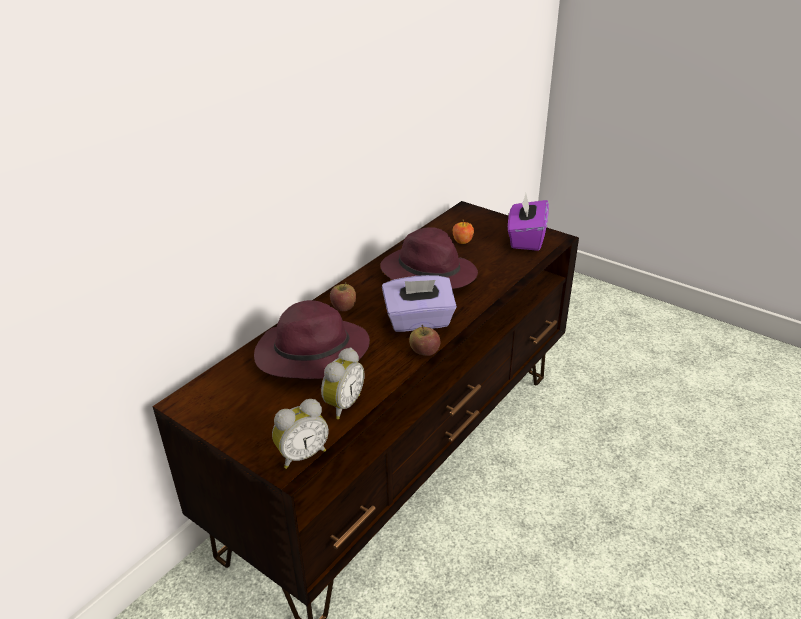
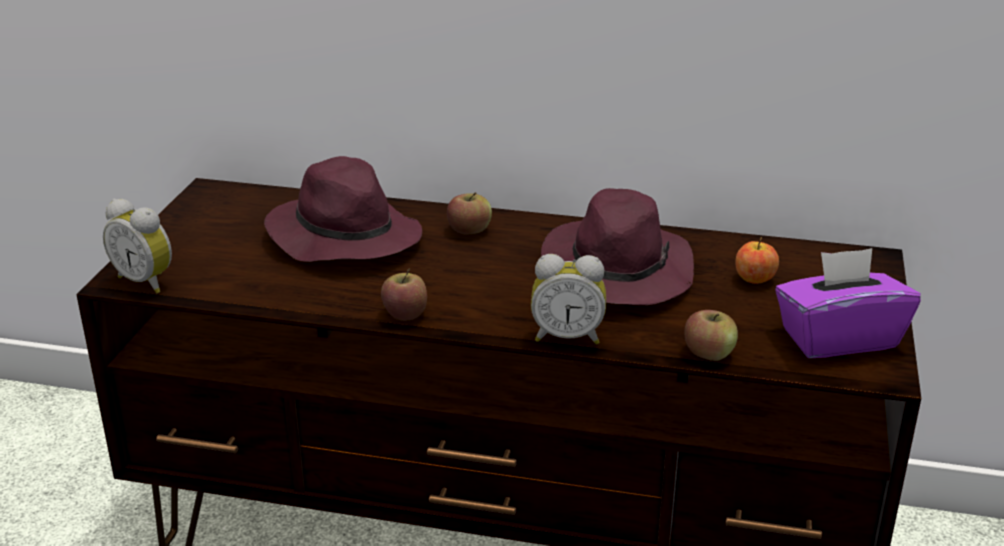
camera: 65 degrees right, 5 degrees down
(342, 404) = (251, 282): alarm clock -> alarm clock (567, 336)
(419, 321) = (479, 293): purple tissue box -> none
(519, 272) = (709, 353): none -> apple

